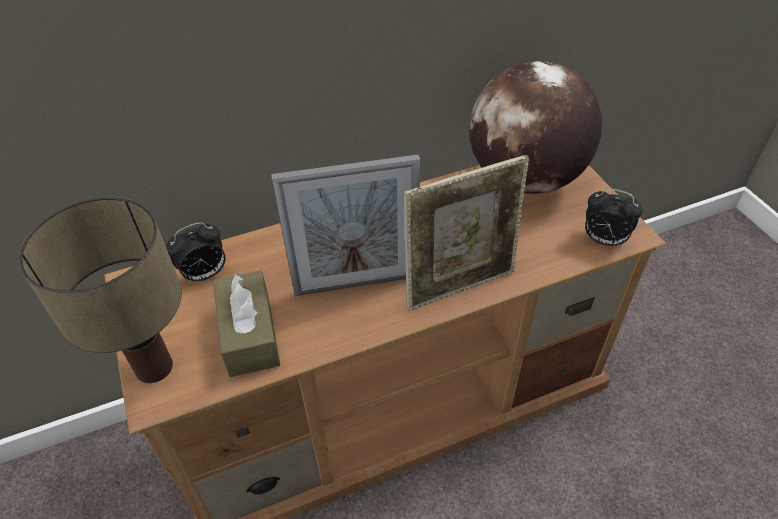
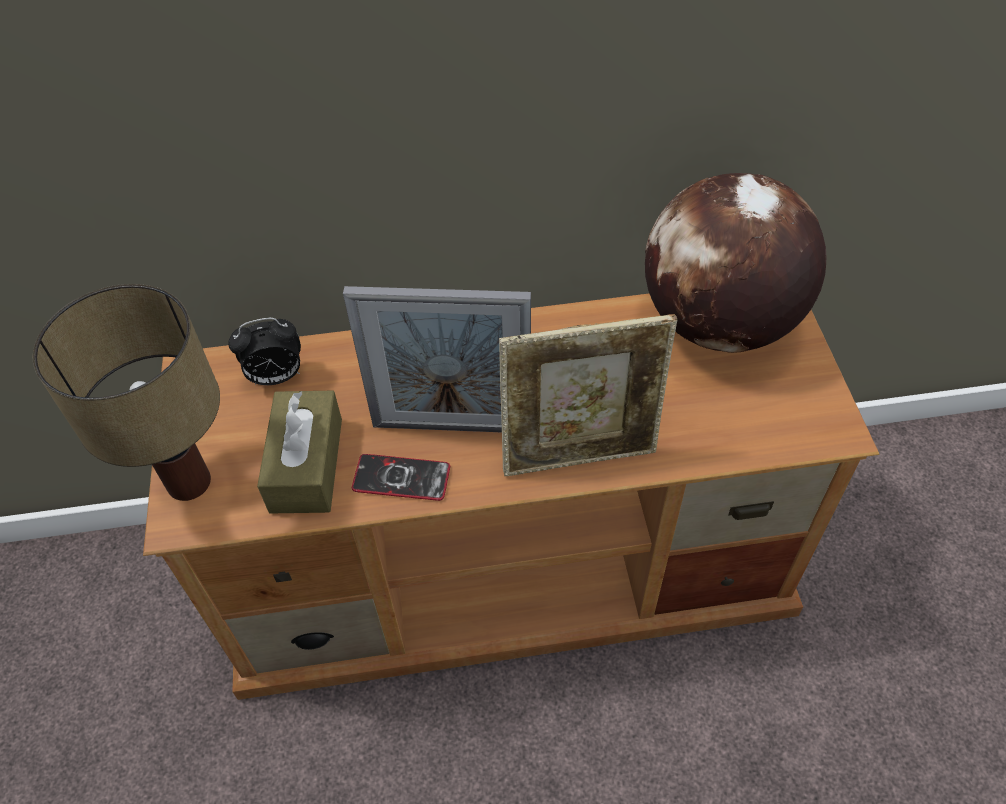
camera: 15 degrees right, 5 degrees up
(329, 328) = (401, 478): none -> phone
(603, 240) = (792, 432): alarm clock -> none

